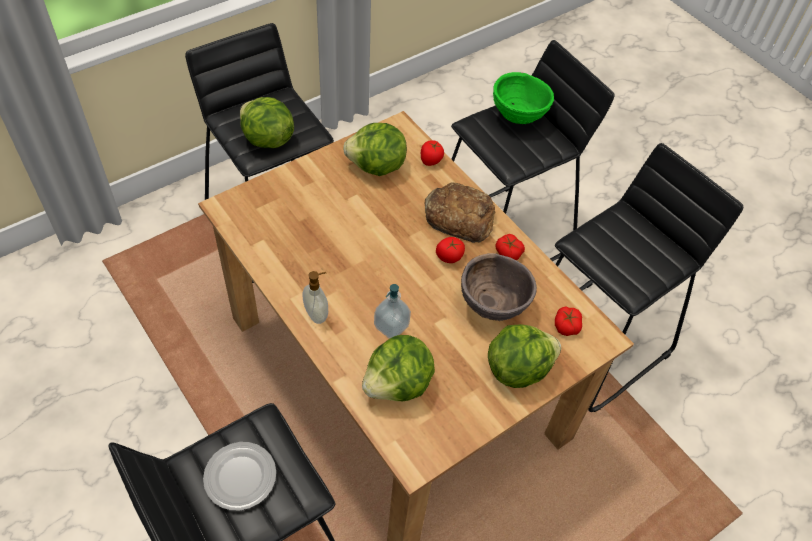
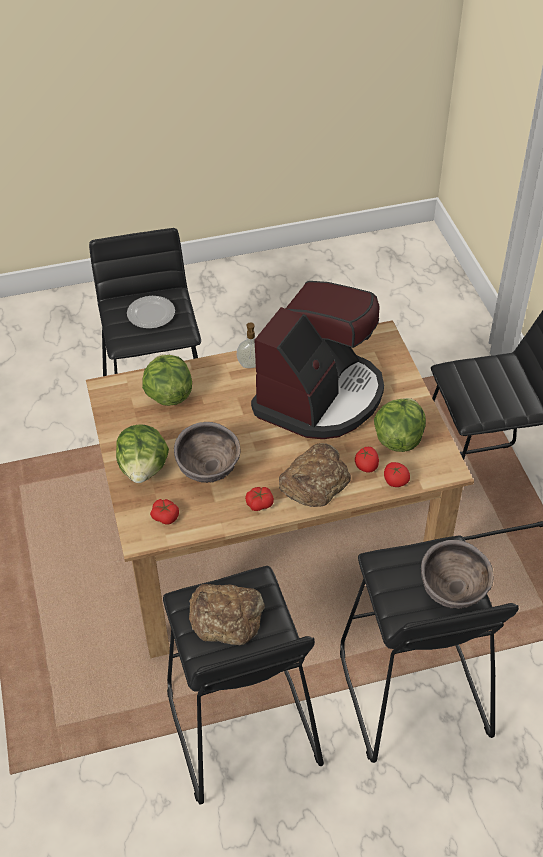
camera: 115 degrees right, 5 degrees down
(267, 140) = (468, 383): lettuce -> none
(343, 239) = (320, 396): none -> coffee machine
(391, 326) = (220, 404): soap dispenser -> none
(449, 257) = (272, 459): tomato -> tomato (366, 466)
(518, 117) = (451, 594): green bowl -> brown bowl
(629, 254) = (226, 616): none -> bread

